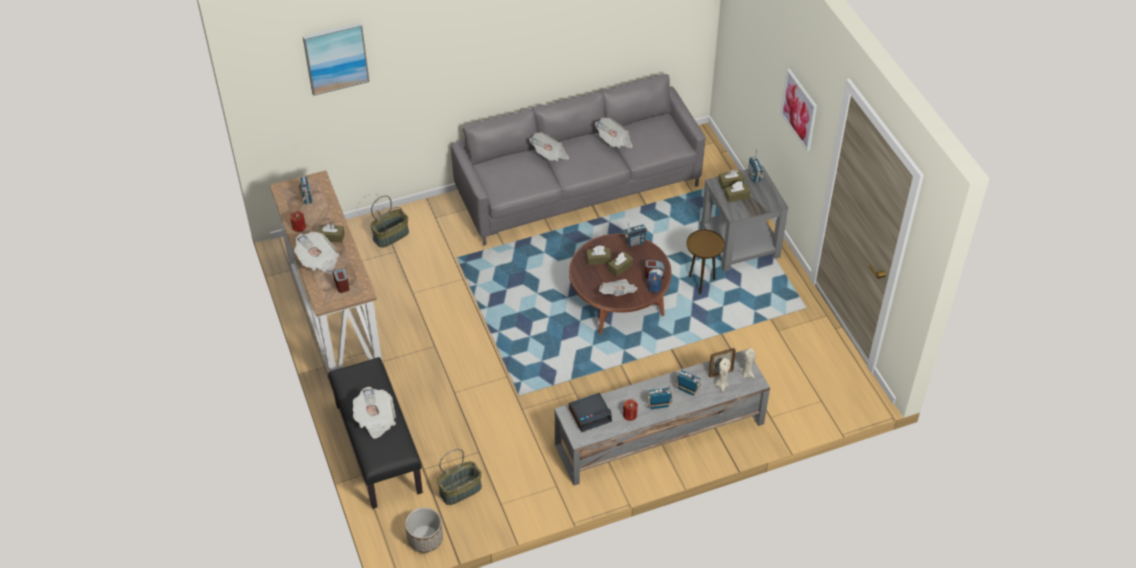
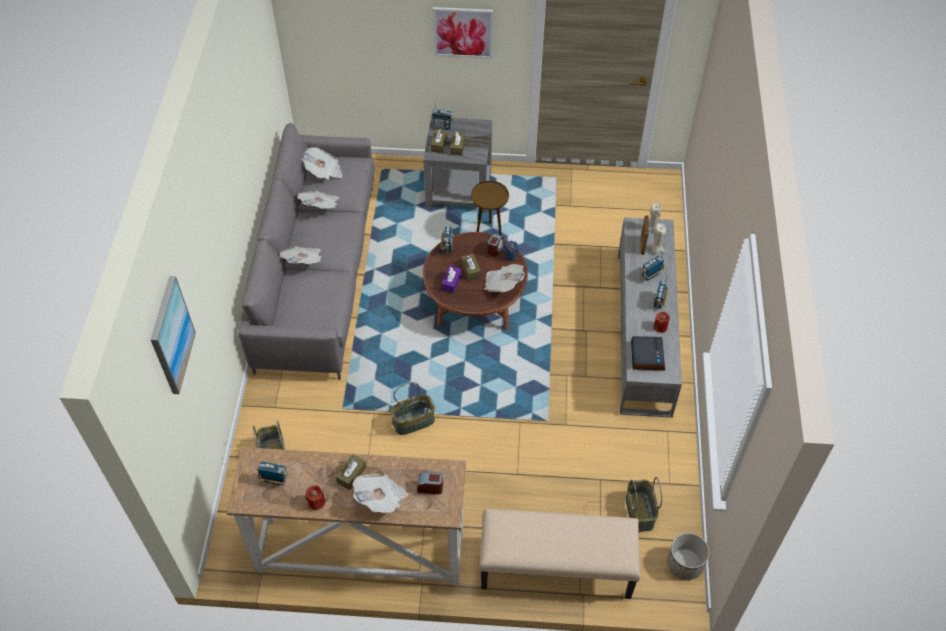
camera: 65 degrees left, 5 degrees up
(375, 420) = (573, 539): newspaper -> newspaper (323, 172)
(377, 448) = (555, 568): black bench -> beige bench
(469, 306) = (413, 421): none -> basket
(598, 260) = (451, 282): brown tissue box -> purple tissue box

